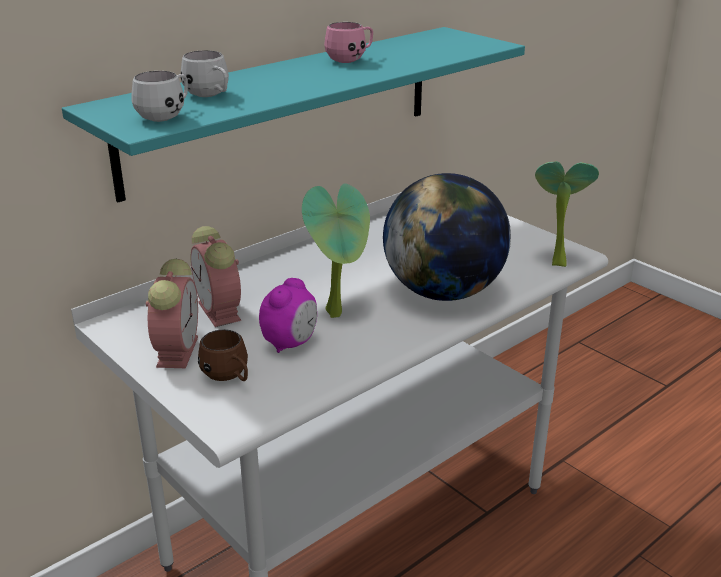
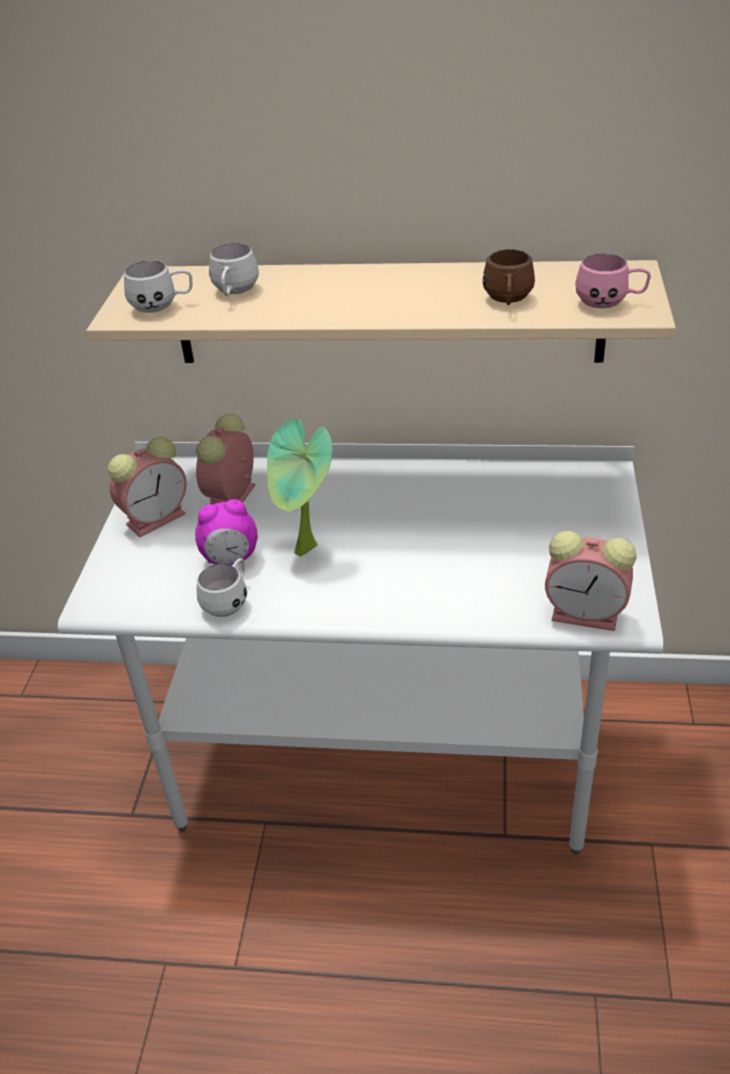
camera: 50 degrees right, 10 degrees up
(229, 378) = (150, 564): brown mug -> brown mug (508, 302)
(284, 107) = (386, 313): turquoise shelf -> beige shelf
(338, 365) = (229, 601): none -> white mug
(351, 59) = (442, 284): pink mug -> pink mug (610, 303)
(443, 292) = (421, 583): globe -> none
(555, 262) = (588, 614): potted plant -> alarm clock

